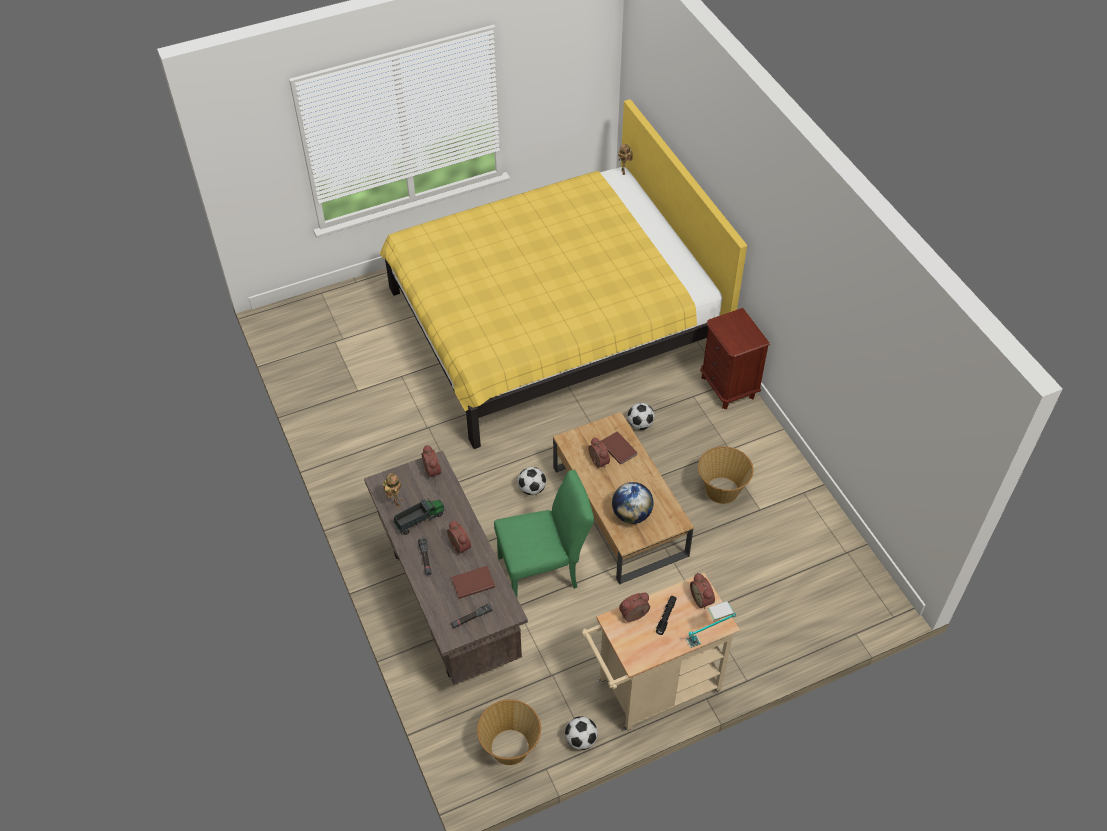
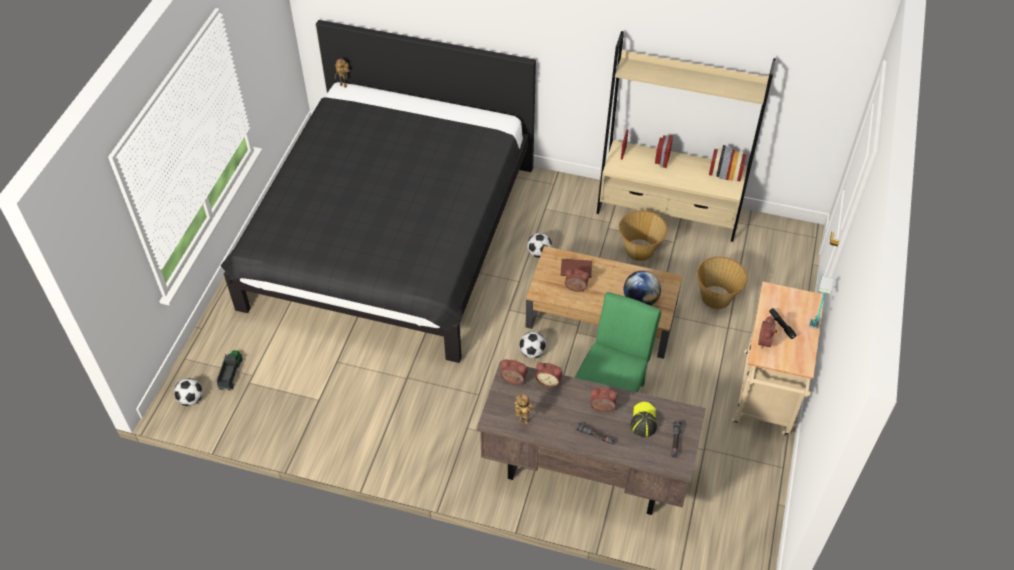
camera: 50 degrees left, 0 degrees up
(419, 520) = (553, 416): toy truck -> toy truck (231, 373)
(472, 582) = (643, 420): brown book -> cap
(510, 748) = (743, 515): basket -> basket (716, 297)
(552, 321) = (390, 236): yellow bed -> black bed
(581, 740) = (771, 467): football -> football (191, 399)
(702, 599) = (783, 296): alarm clock -> alarm clock (549, 381)
(728, 387) = (557, 186): brown nightstand -> none
(790, 483) = (668, 212): none -> beige bookcase

